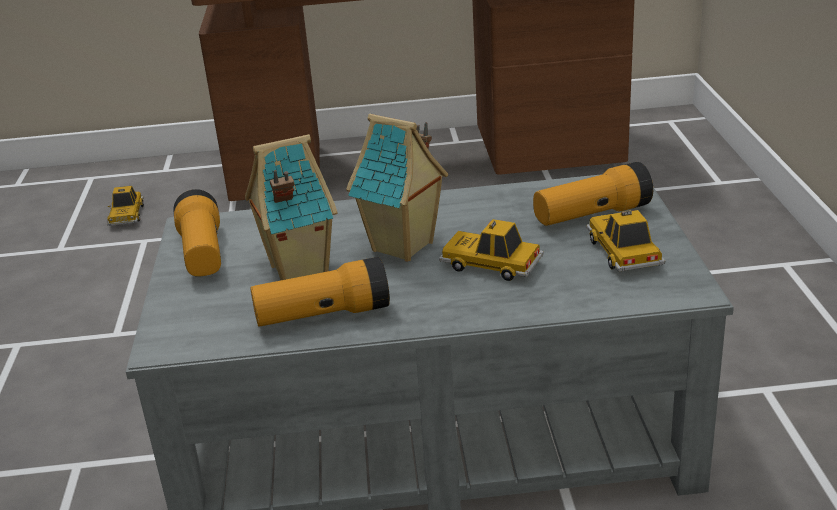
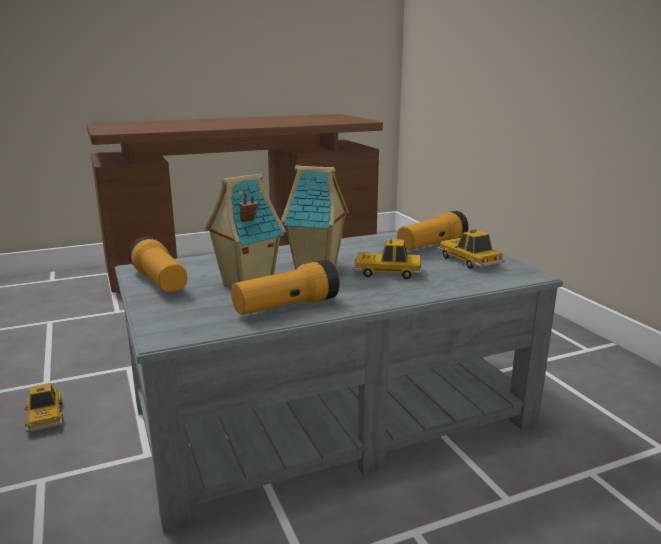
camera: 20 degrees left, 10 degrees down
(127, 215) = (29, 307): toy car -> toy car (45, 416)

